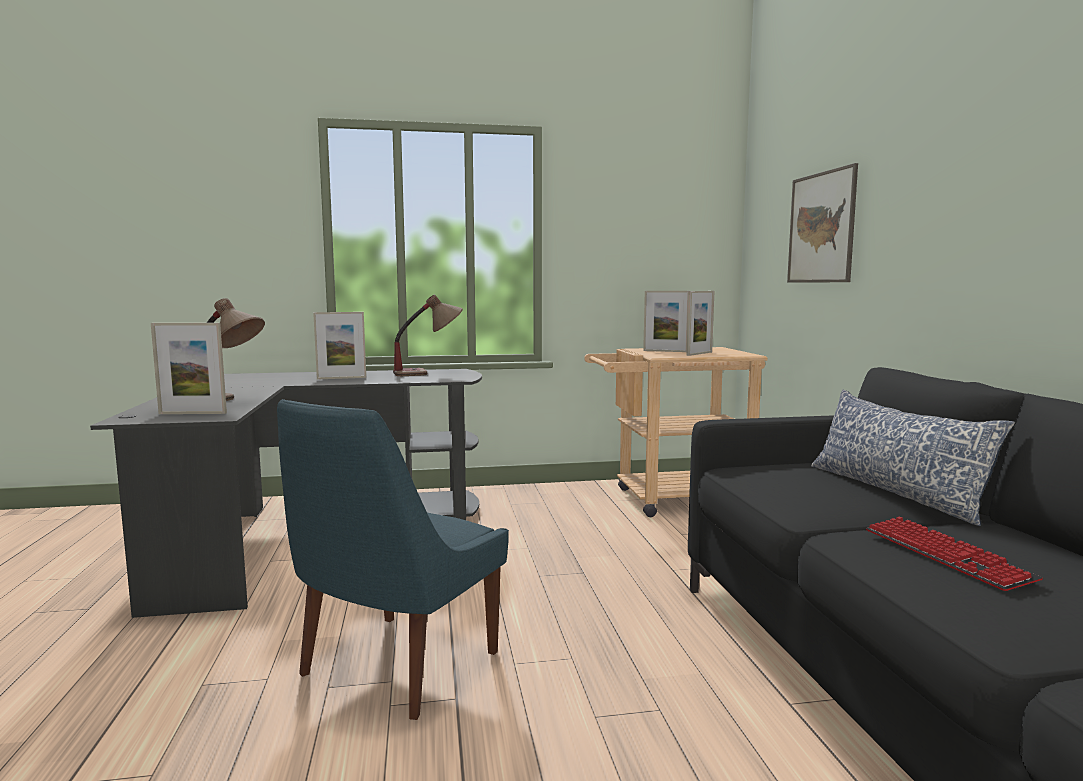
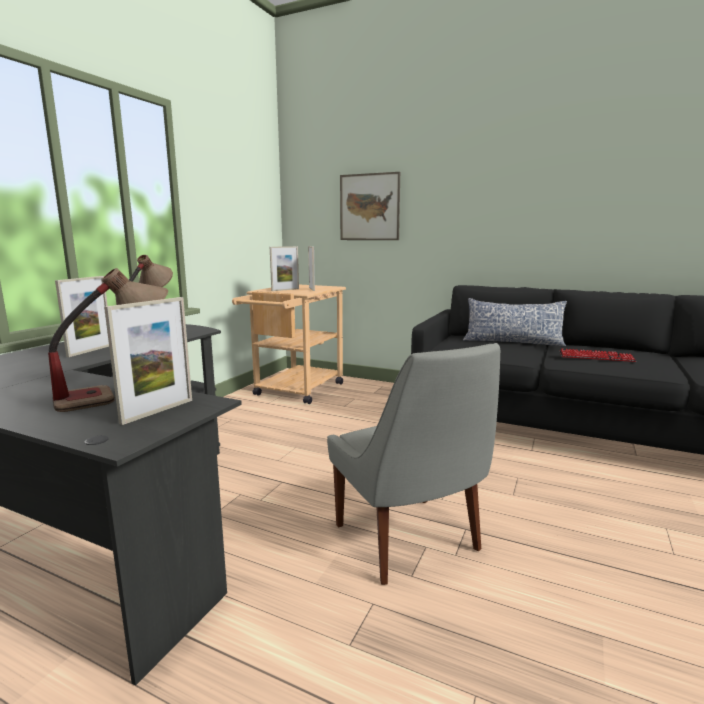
camera: 55 degrees left, 5 degrees up
(395, 667) = (409, 540): blue chair -> grey chair

